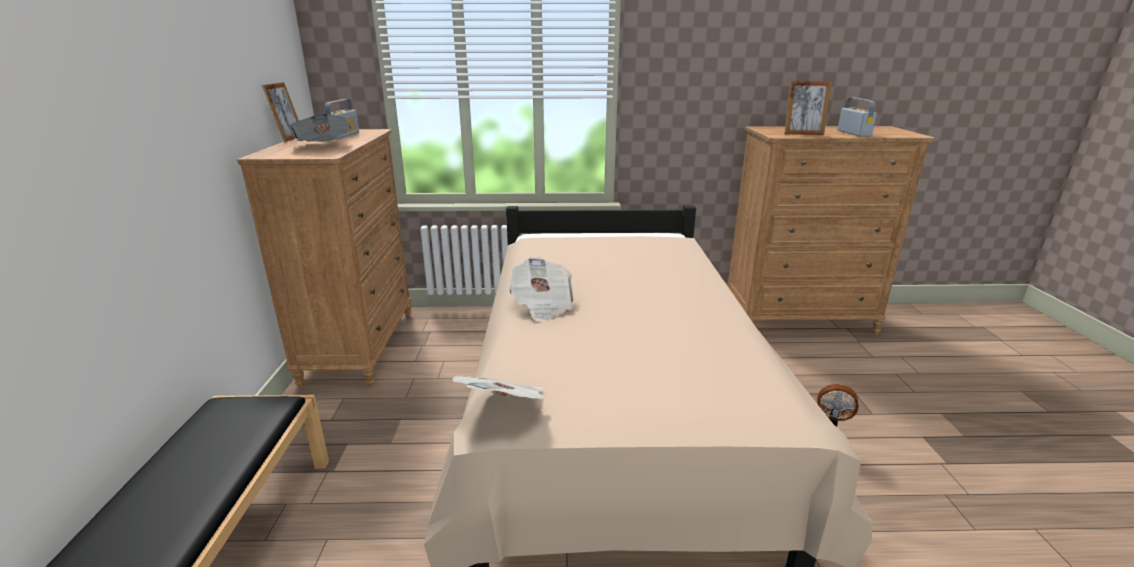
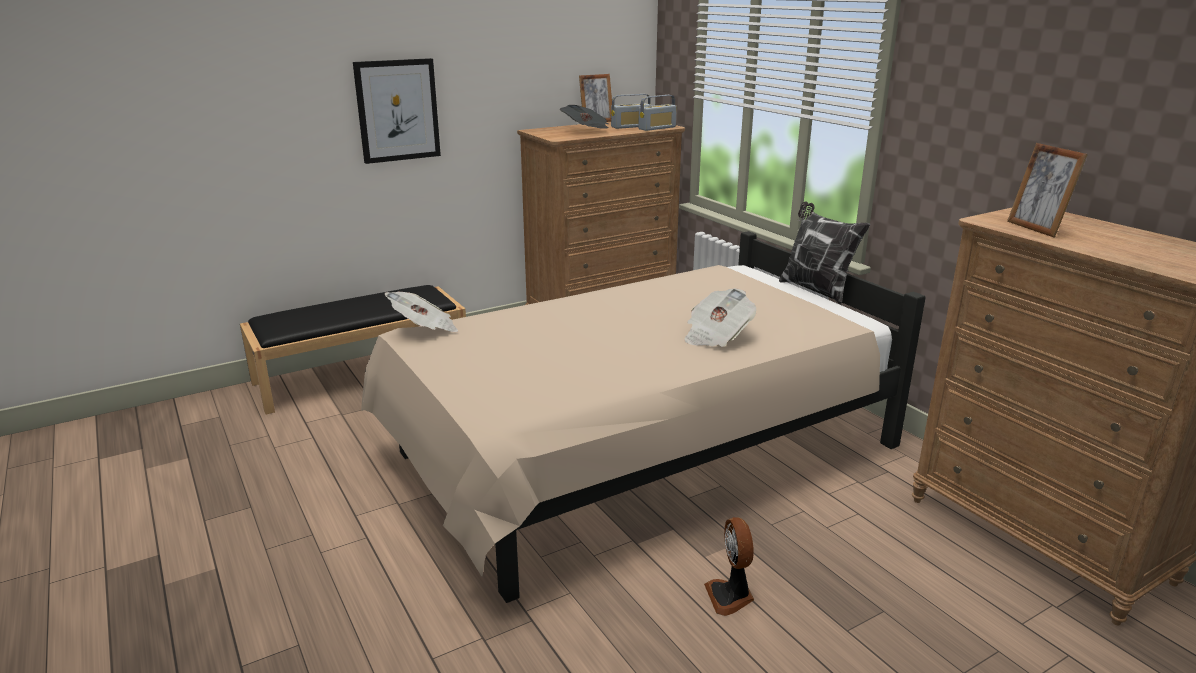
camera: 60 degrees right, 0 degrees up
(100, 152) = (397, 110): none -> picture
(542, 305) = (582, 304): newspaper -> newspaper (716, 336)
(606, 229) = (816, 289): none -> pillow
(853, 133) = (1124, 250): radio -> radio (657, 128)

